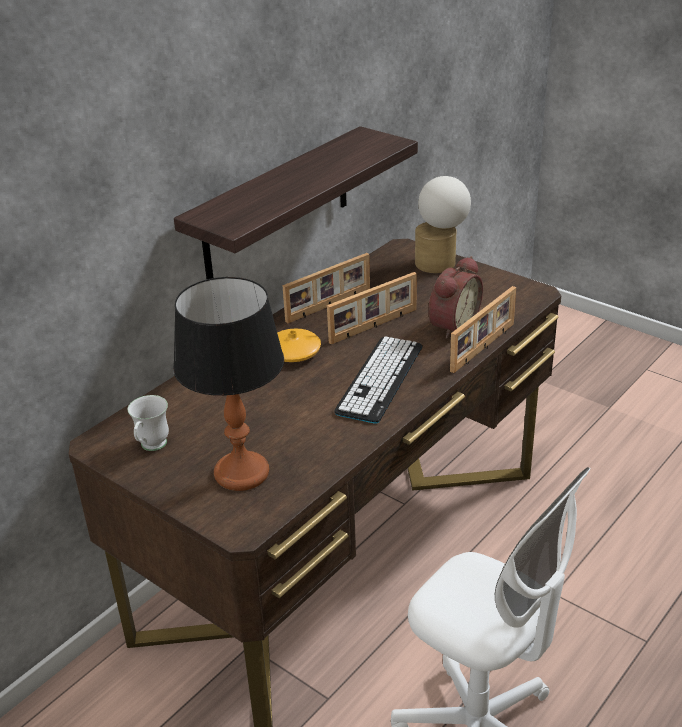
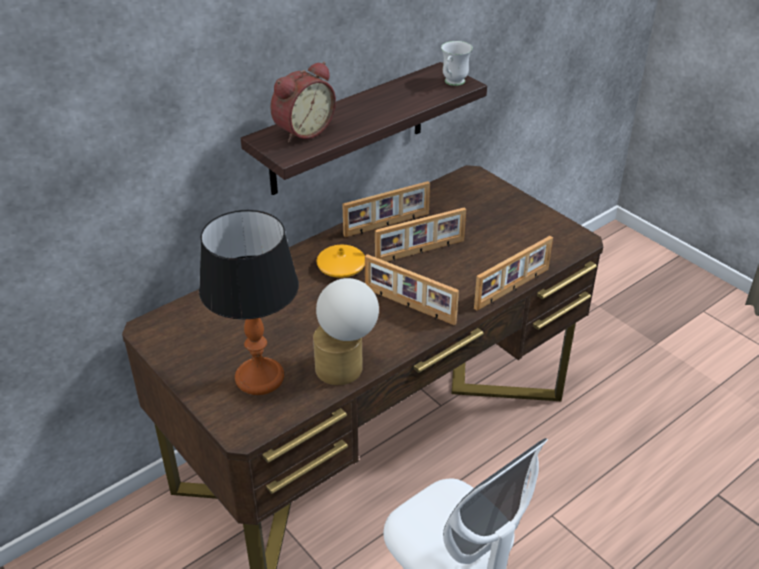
camera: 10 degrees right, 5 degrees up
(151, 447) = (191, 340): white mug -> white mug (452, 83)
(380, 379) = (408, 306): keyboard -> picture frame
(441, 262) = (502, 195): table lamp -> table lamp (346, 368)
(451, 325) = (490, 261): alarm clock -> alarm clock (302, 130)

